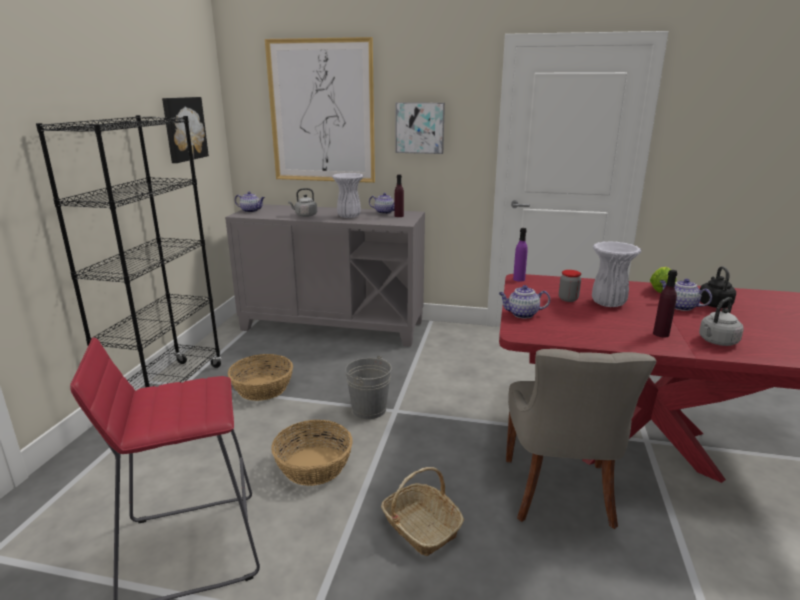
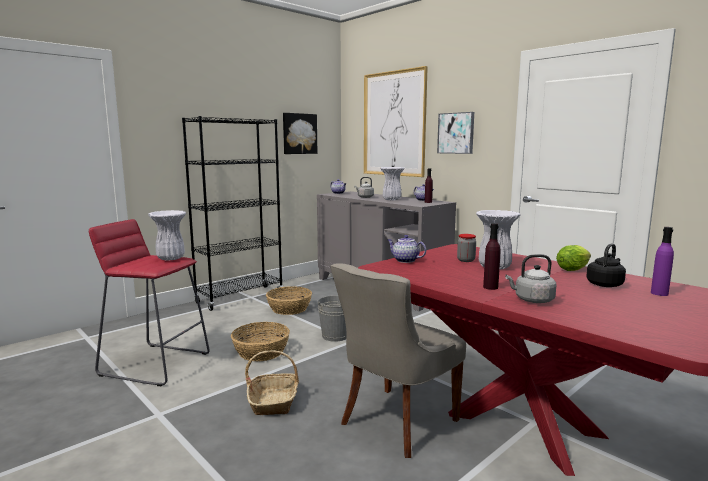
camera: 35 degrees right, 10 degrees down
(196, 387) = (170, 258): none -> white vase
(519, 279) = (455, 246): purple bottle -> purple bottle (659, 293)
(680, 307) = (561, 279): teapot -> none

